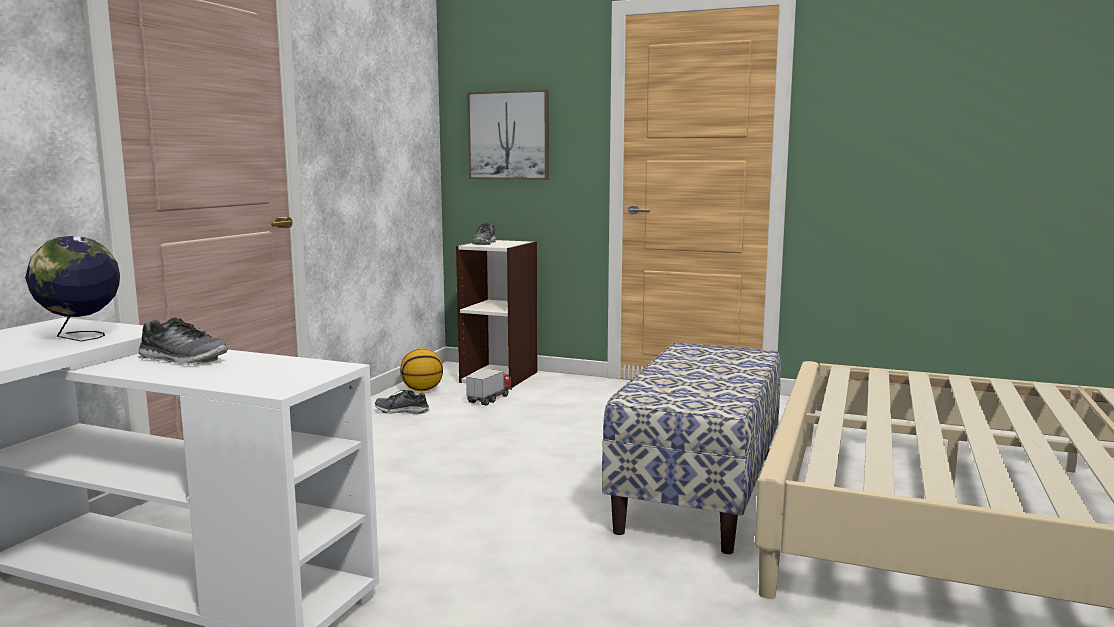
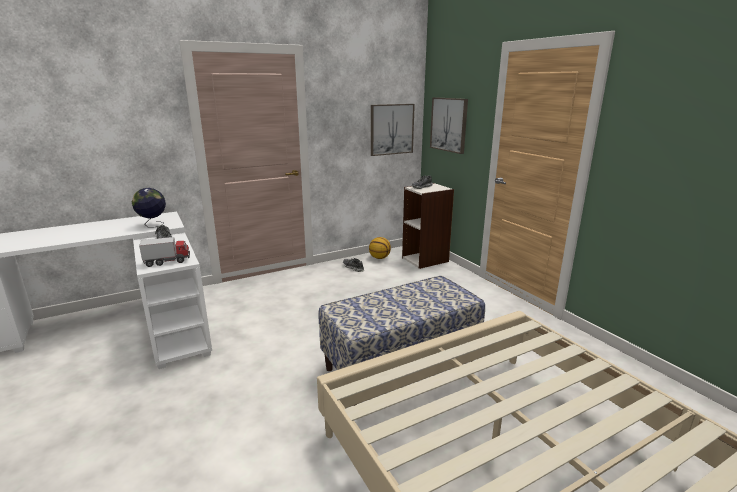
camera: 40 degrees right, 10 degrees up
(406, 146) = (391, 129): none -> picture
(489, 399) = (399, 272): toy truck -> toy truck (167, 261)

